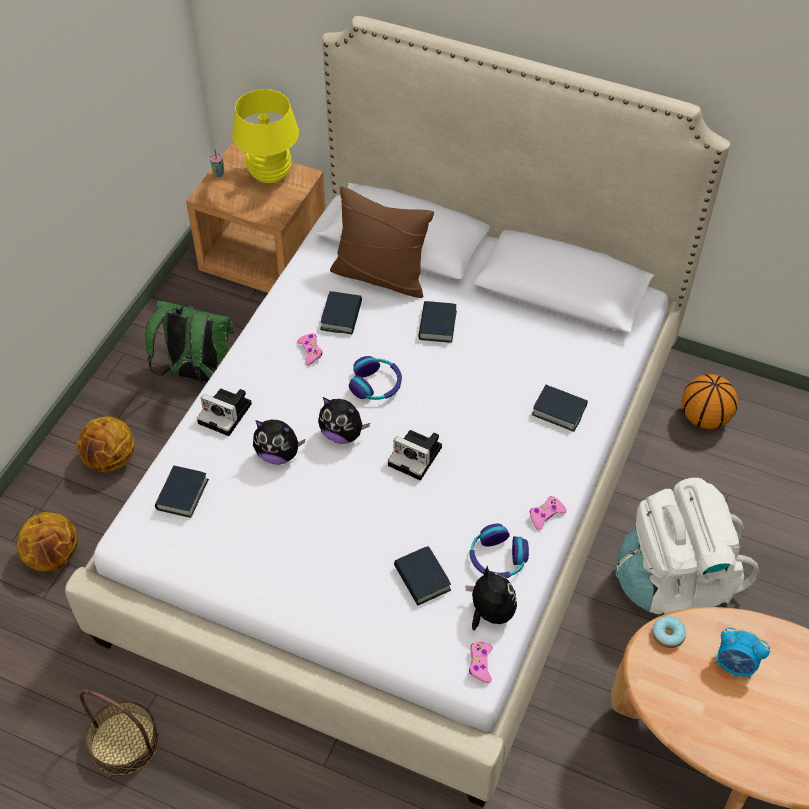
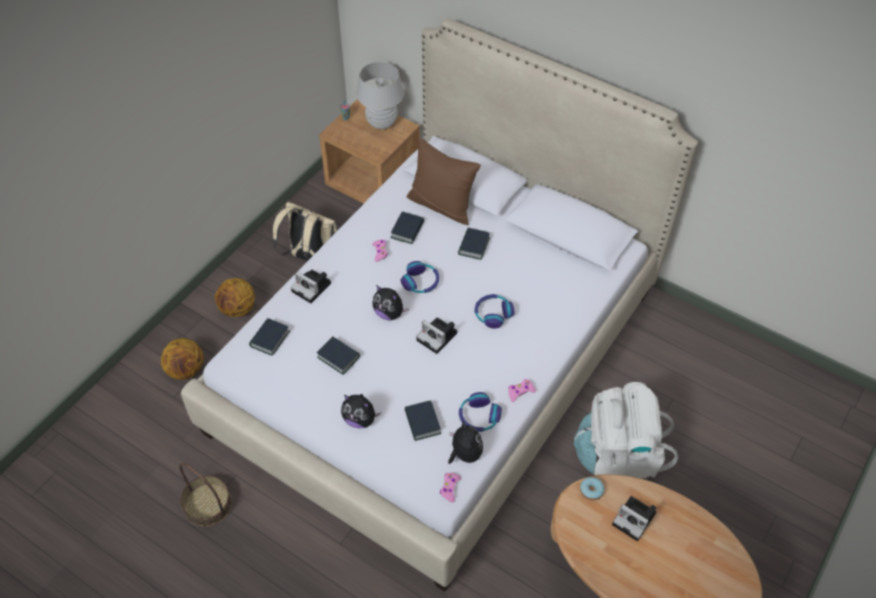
camera: 10 degrees right, 0 degrees up
(197, 374) = (309, 257): green backpack -> beige backpack
(270, 175) = (381, 123): yellow table lamp -> white table lamp
(278, 454) = (341, 321): plush toy -> plush toy (360, 419)
(484, 414) = (493, 314): none -> headphones
(559, 411) = (547, 319): book -> book (338, 357)
(704, 417) = (667, 340): basketball -> none
(735, 665) = (635, 519): alarm clock -> camera

